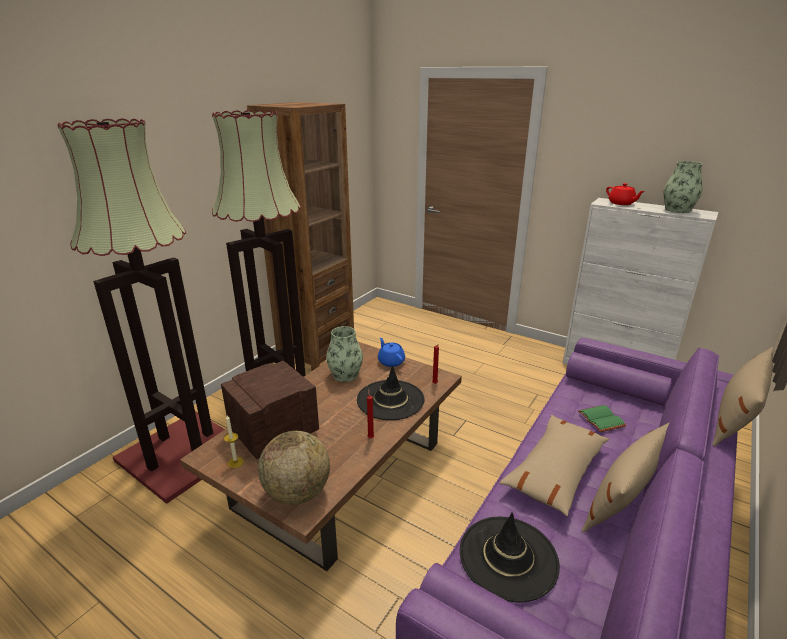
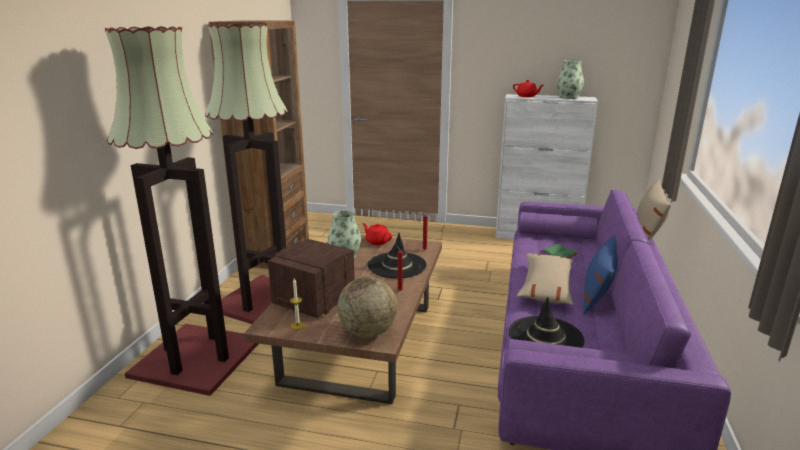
camera: 20 degrees left, 5 degrees down
(391, 361) = (377, 241): blue teapot -> red teapot
(623, 498) = (598, 293): beige pillow -> blue pillow

